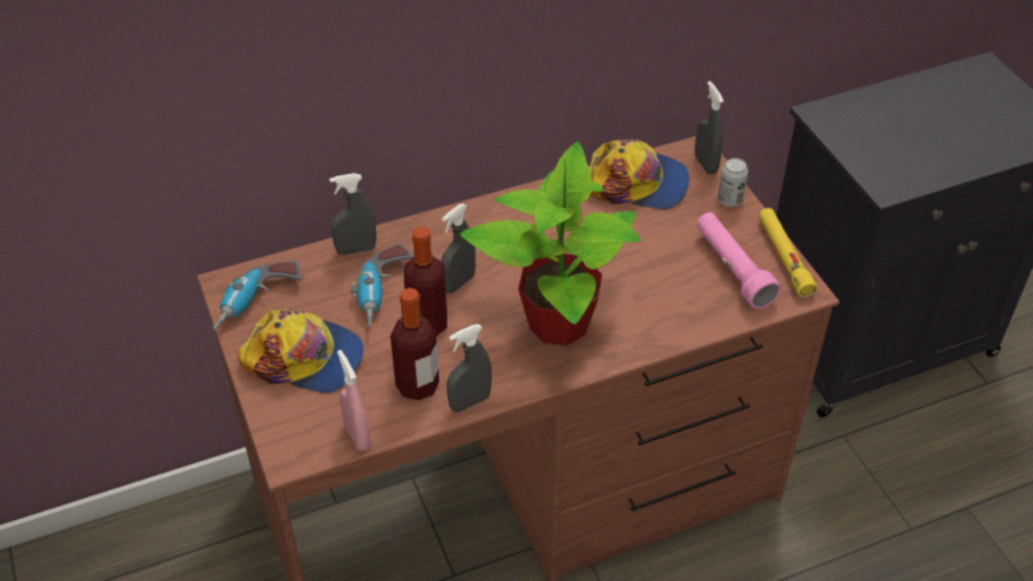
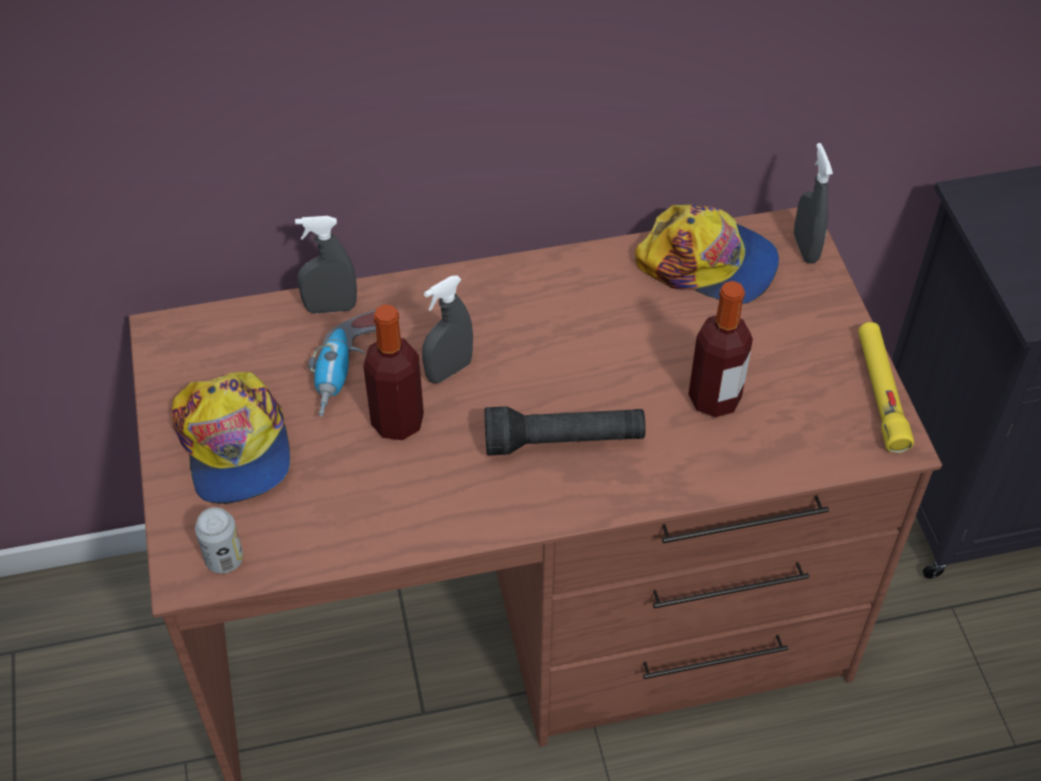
camera: 10 degrees right, 5 degrees up
(257, 304) = (193, 364): power drill -> none
(304, 358) = (234, 445): cap -> cap turned 45 degrees clockwise
(357, 436) = (275, 560): pink spray bottle -> none
(417, 386) = (365, 503): bottle -> bottle (714, 399)
(470, 402) = (426, 536): grey spray bottle -> none
(558, 322) = (564, 441): potted plant -> black flashlight
(730, 200) = (826, 302): can -> can (224, 559)
(732, 269) = (808, 400): pink flashlight -> none

